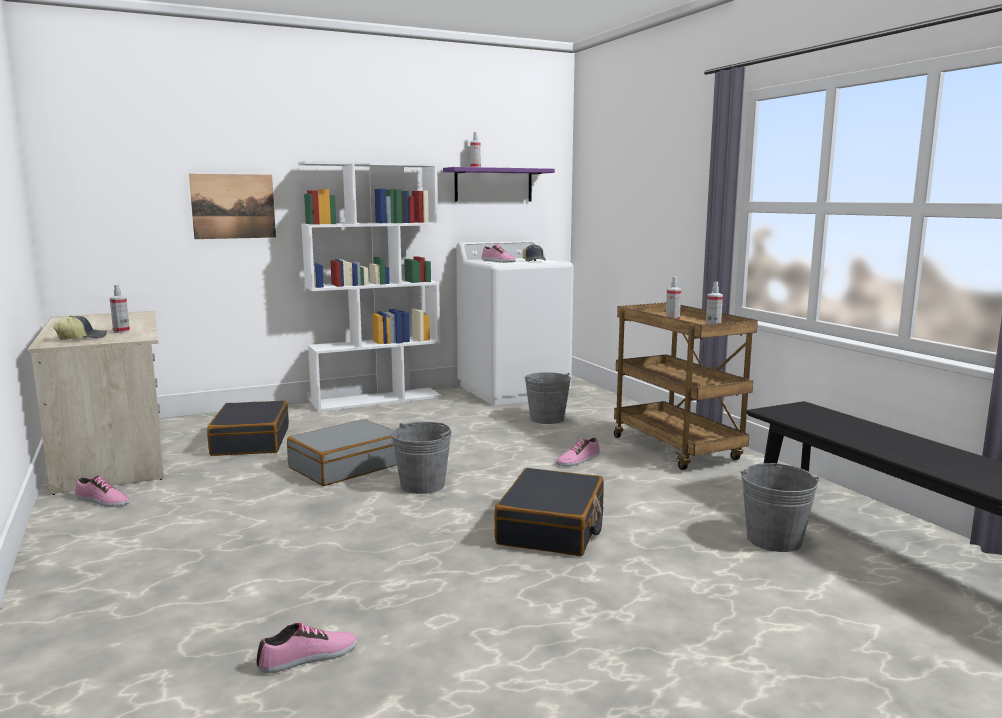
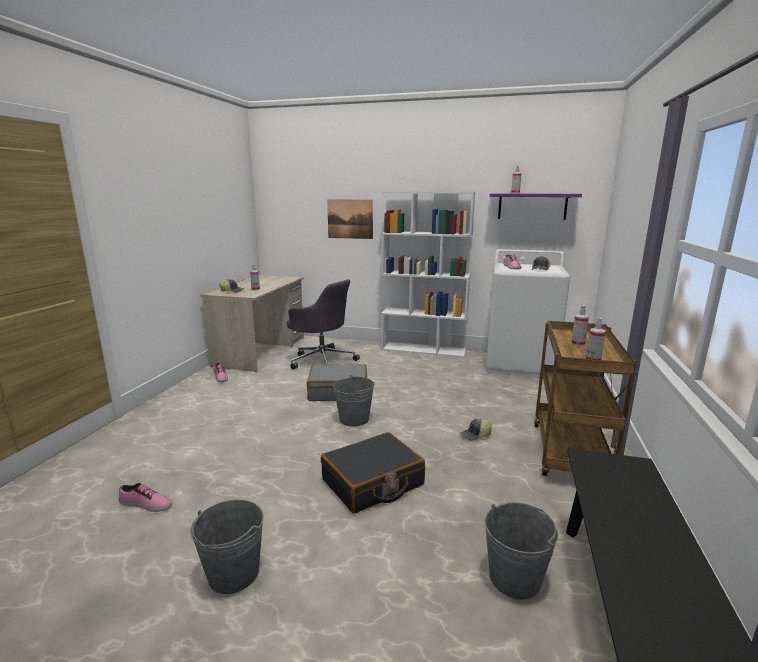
camera: 40 degrees right, 5 degrees up
(250, 441) = (322, 360): black suitcase -> grey office chair
(547, 419) = (507, 394): grey bucket -> grey bucket (233, 573)
(578, 460) = (476, 435): shoe -> cap

